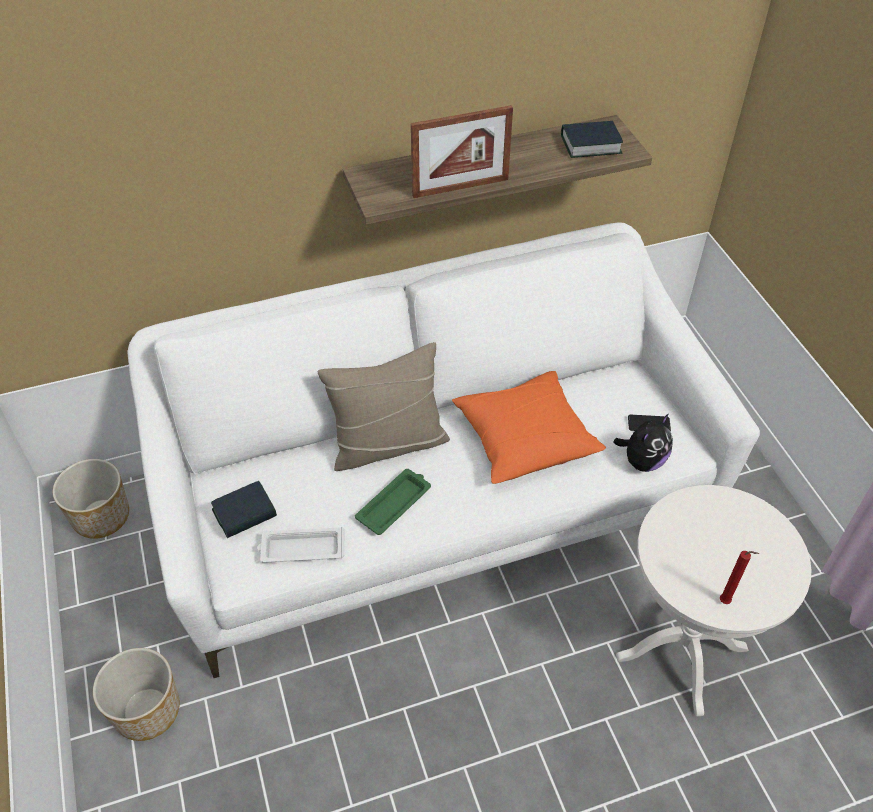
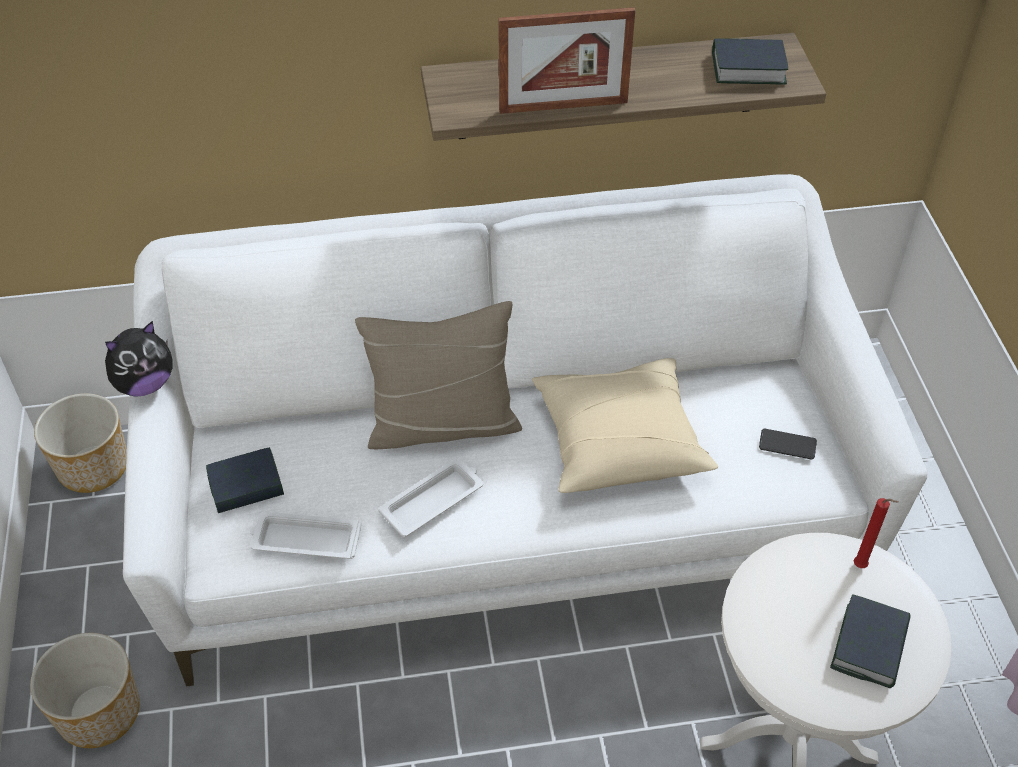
camera: 10 degrees right, 0 degrees up
(395, 504) = (433, 501): green tray -> white tray
(524, 438) = (619, 441): orange pillow -> beige pillow
(642, 461) = (767, 491): plush toy -> plush toy (145, 384)
(726, 602) = (823, 690): red candle -> red candle (862, 567)
(751, 564) = (869, 646): none -> book

